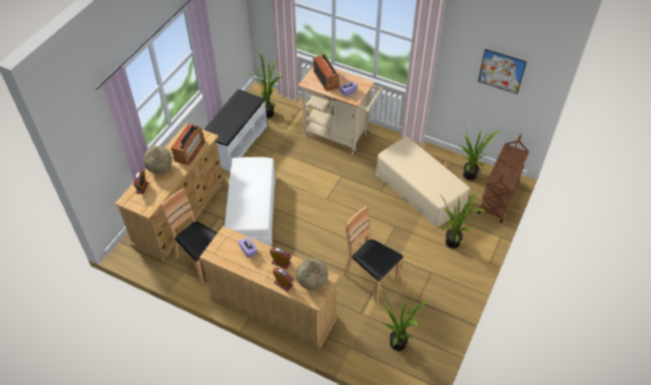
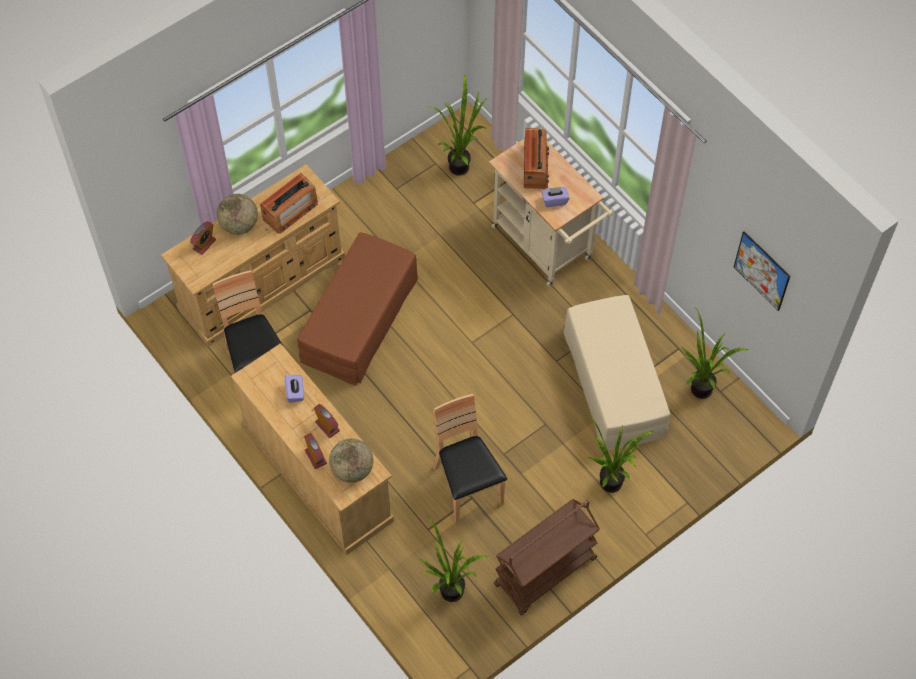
camera: 25 degrees right, 10 degrees up
(236, 143) = (389, 200): white bench -> none
(251, 210) = (359, 318): white ottoman -> brown ottoman
(498, 198) = (722, 443): brown cart -> brown cart (545, 573)

